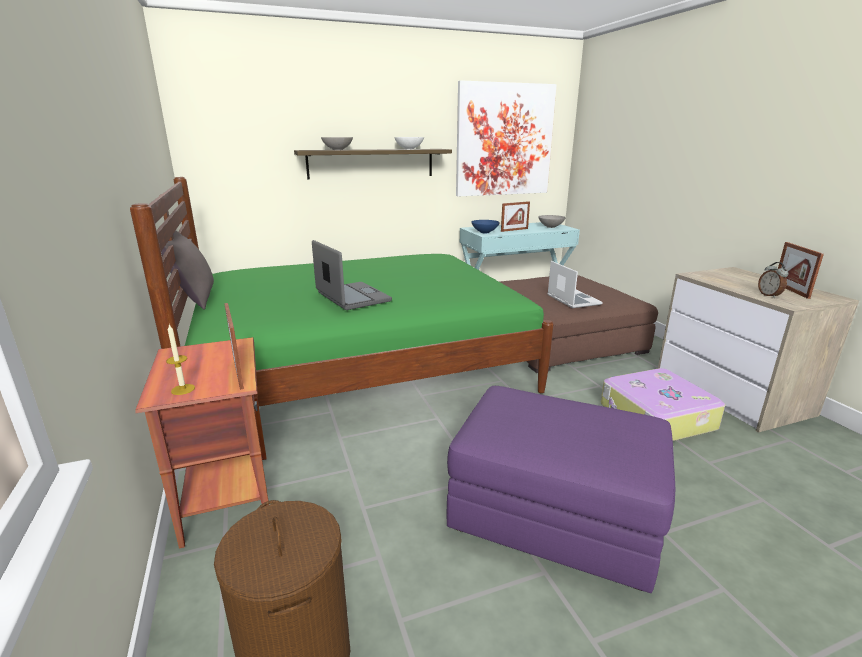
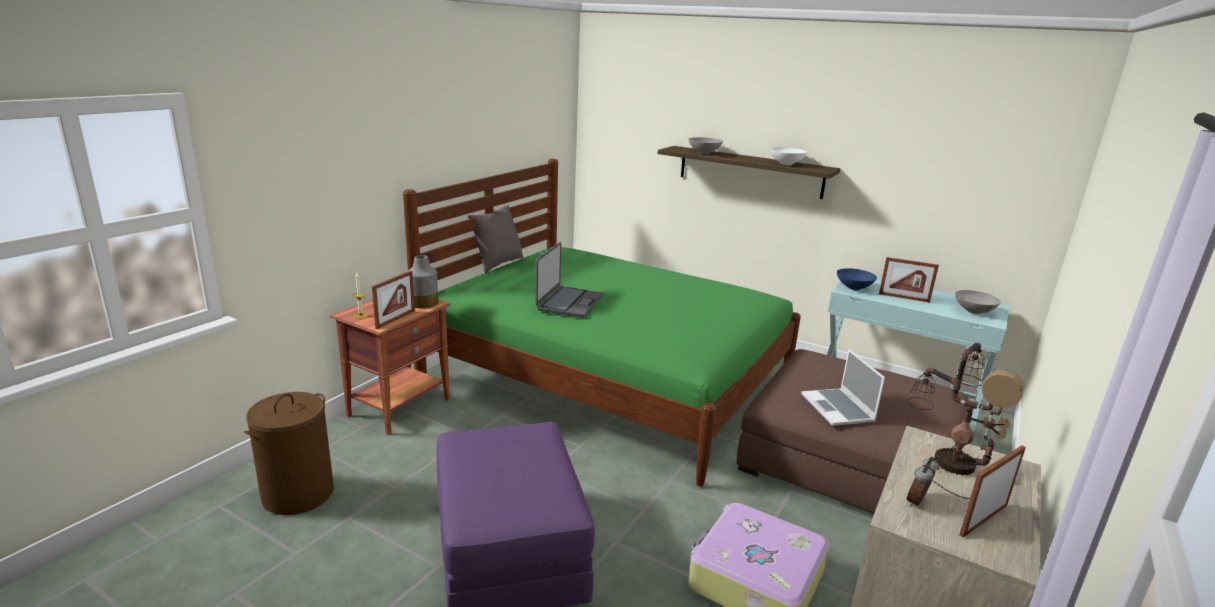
camera: 50 degrees right, 0 degrees up
(224, 348) = (424, 302): none -> grey vase
(504, 140) = (943, 171): picture -> none
(572, 300) = (838, 409): laptop -> laptop turned 135 degrees clockwise
(725, 278) = (952, 462): none -> table lamp

